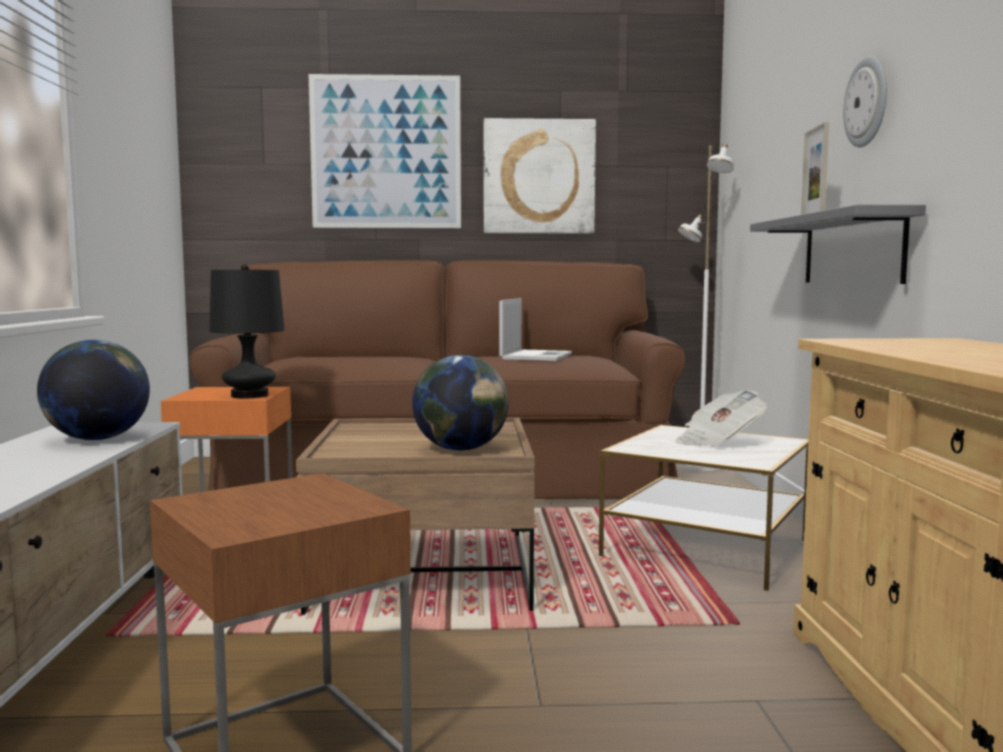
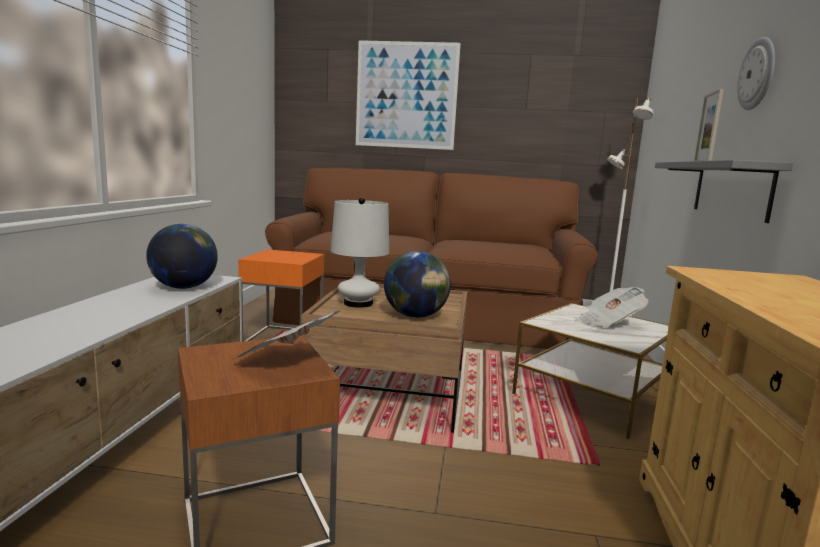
camera: 10 degrees right, 5 degrees up
(249, 395) = (294, 259): black table lamp -> none
(323, 500) = (286, 362): none -> newspaper
(370, 442) = (358, 303): none -> white table lamp
(536, 356) = (493, 243): laptop -> none
(538, 177) = (510, 116): picture -> none

